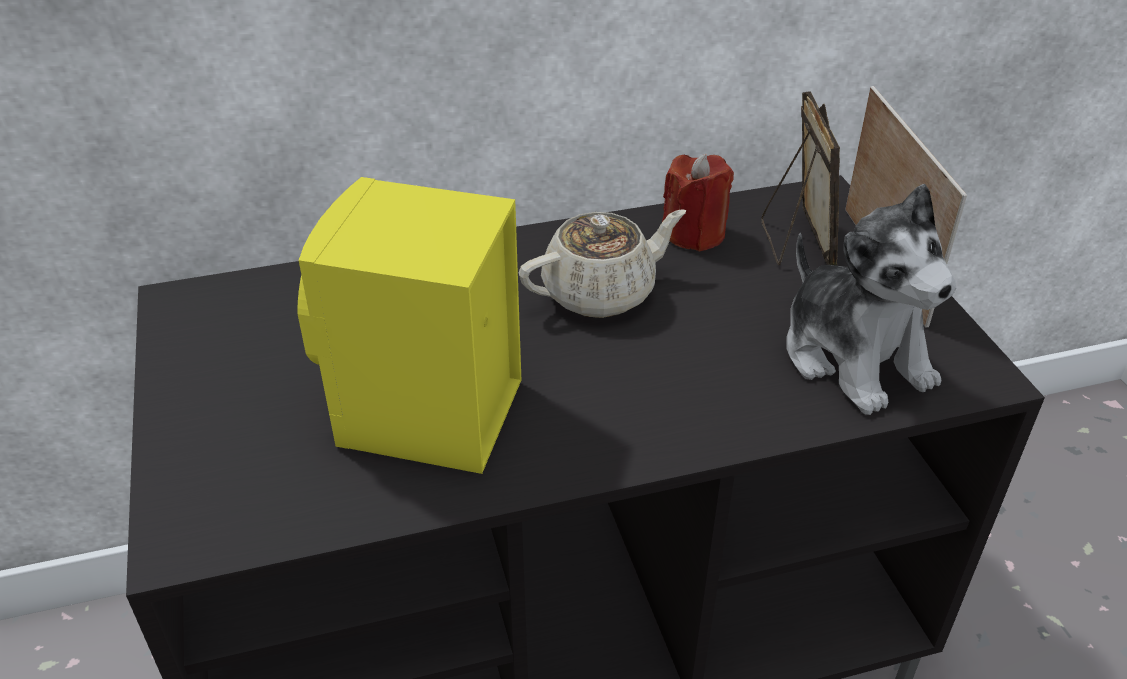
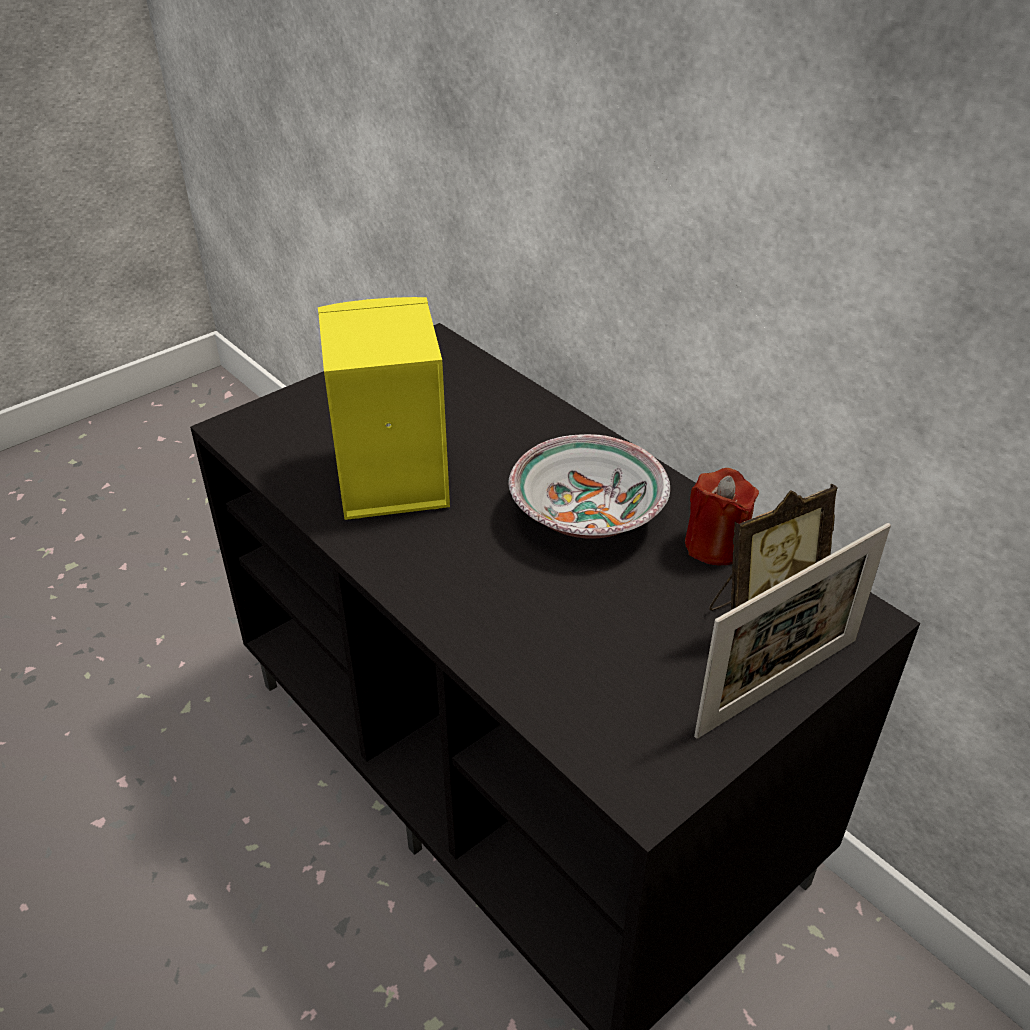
camera: 65 degrees right, 0 degrees up
(601, 292) = (585, 516): beige teapot -> bowl
(854, 356) = (610, 691): plush toy -> none

